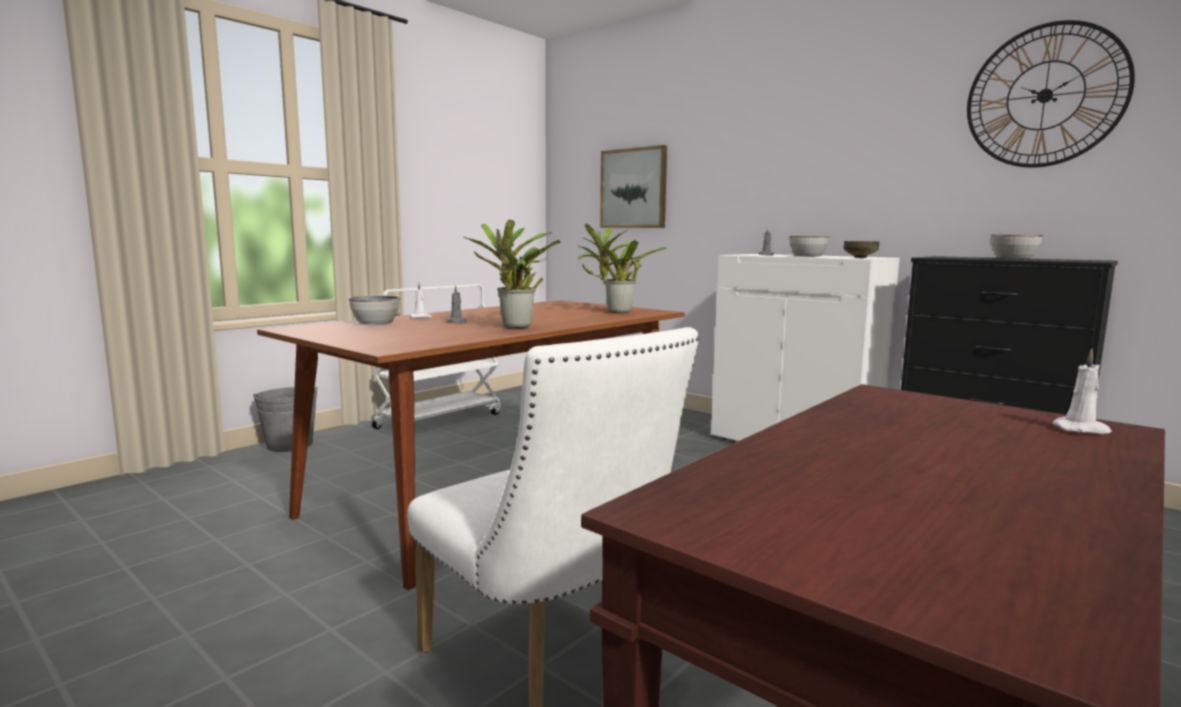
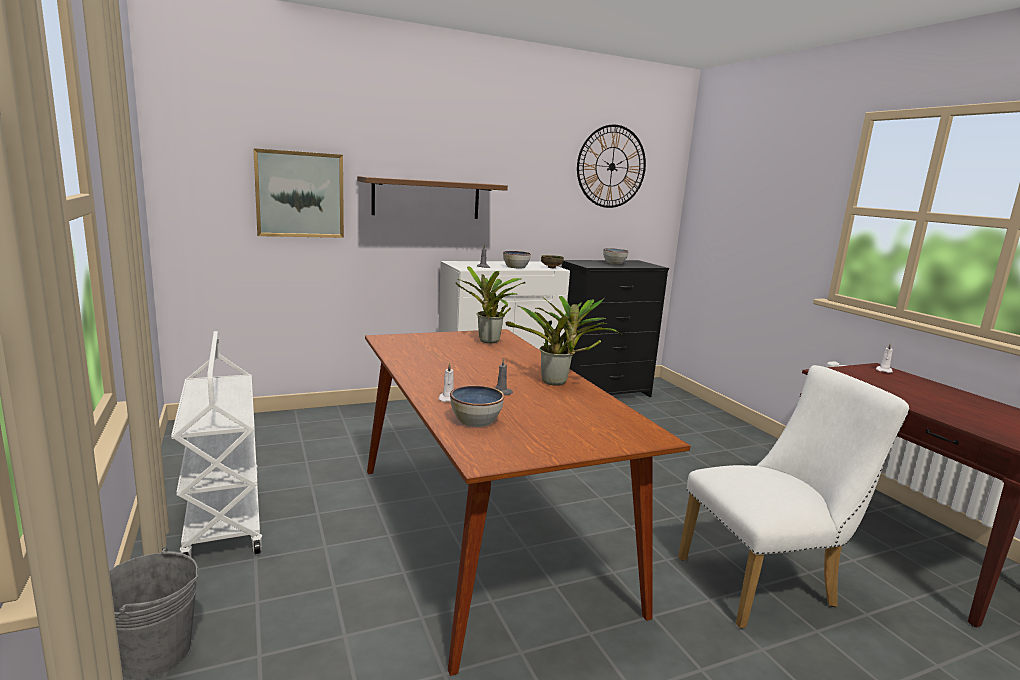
camera: 65 degrees left, 5 degrees up
(744, 181) = (426, 198): none -> brown shelf

